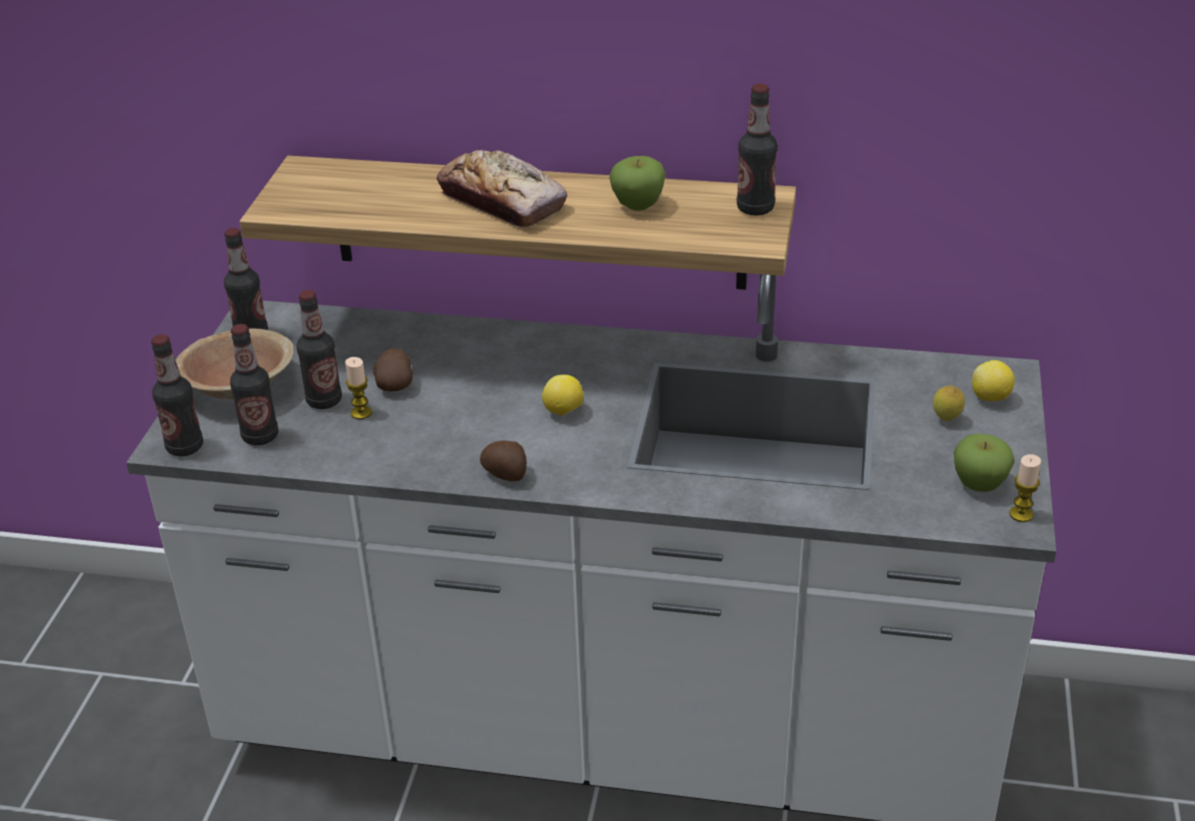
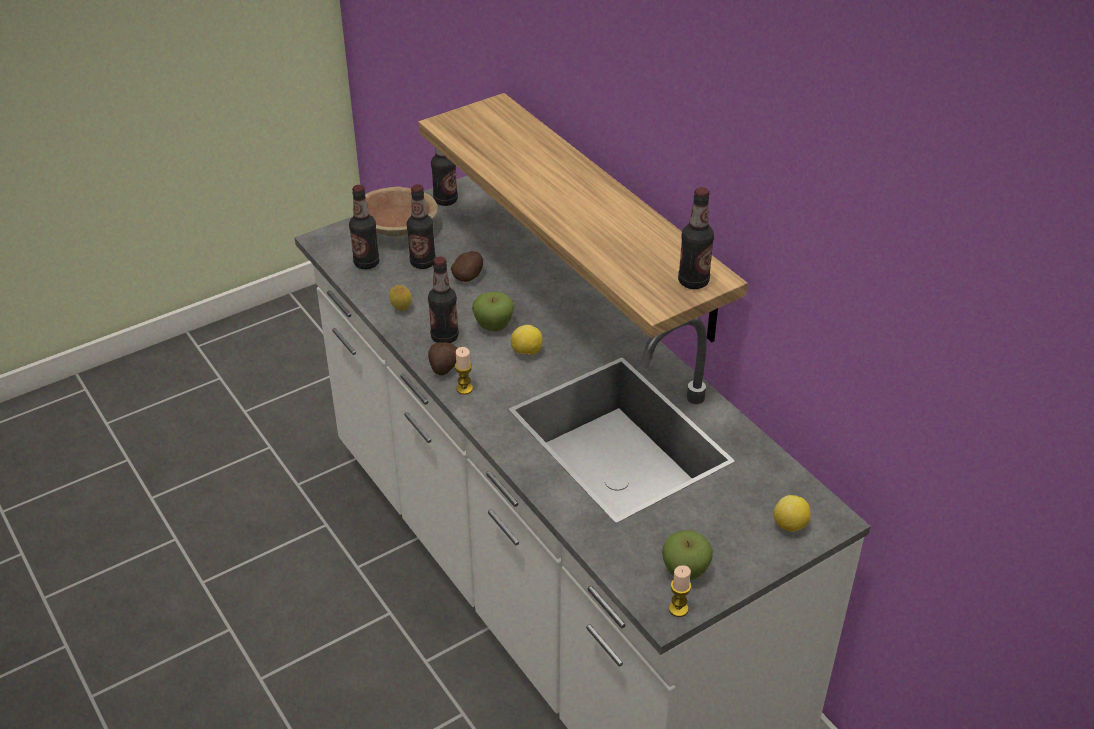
camera: 45 degrees right, 5 degrees up
(185, 447) = (327, 246): bottle -> bottle (444, 337)
(361, 413) = (429, 282): candle -> candle (464, 389)
(502, 201) = (560, 188): bread -> none
(638, 205) = (628, 237): apple -> apple (493, 326)
(946, 420) = (735, 518): lemon -> lemon (401, 309)

